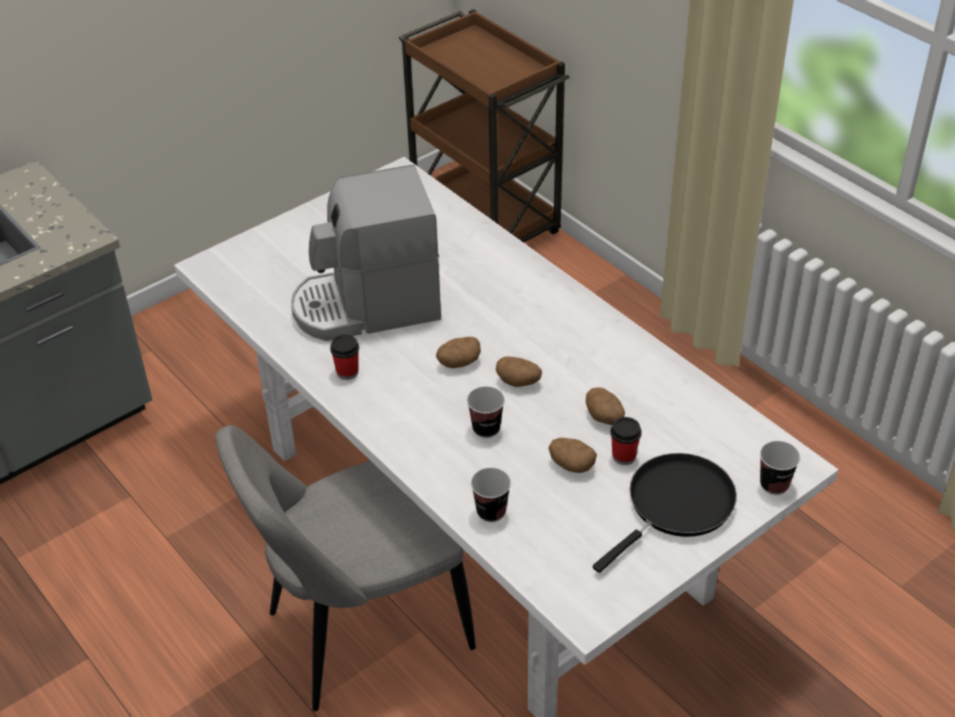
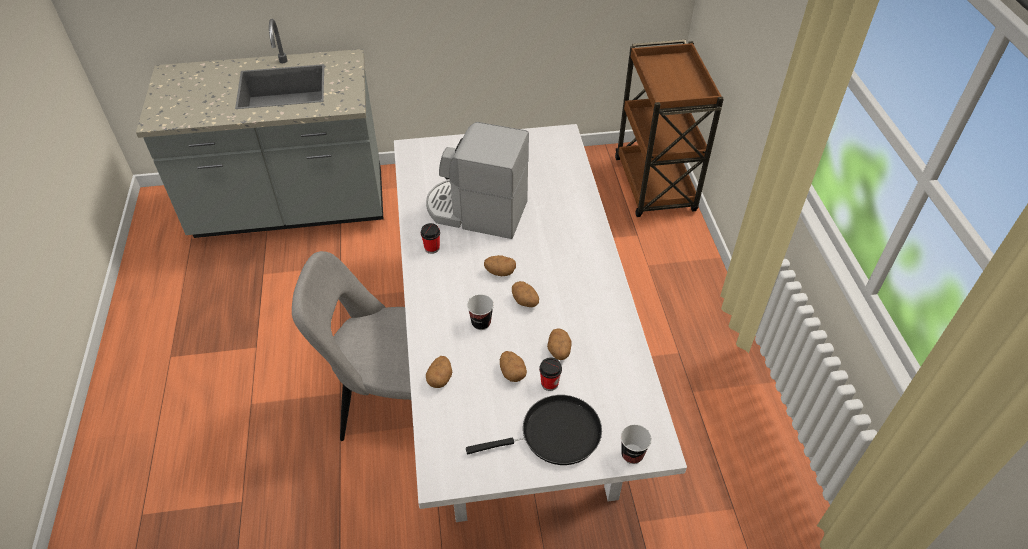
camera: 30 degrees right, 5 degrees up
(491, 512) = (440, 378): cup -> potato

